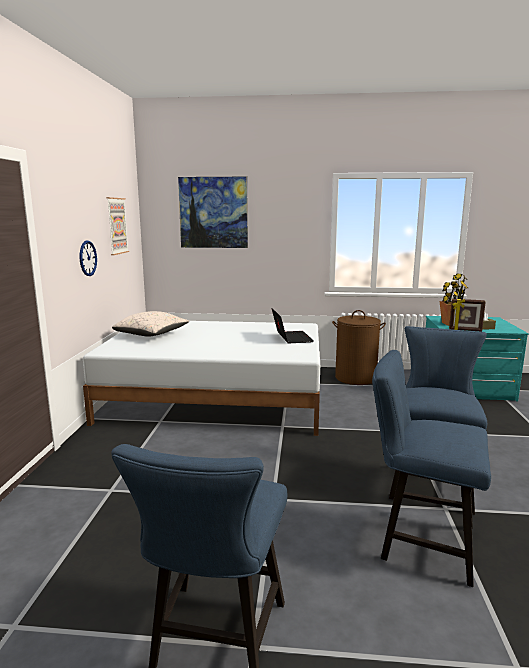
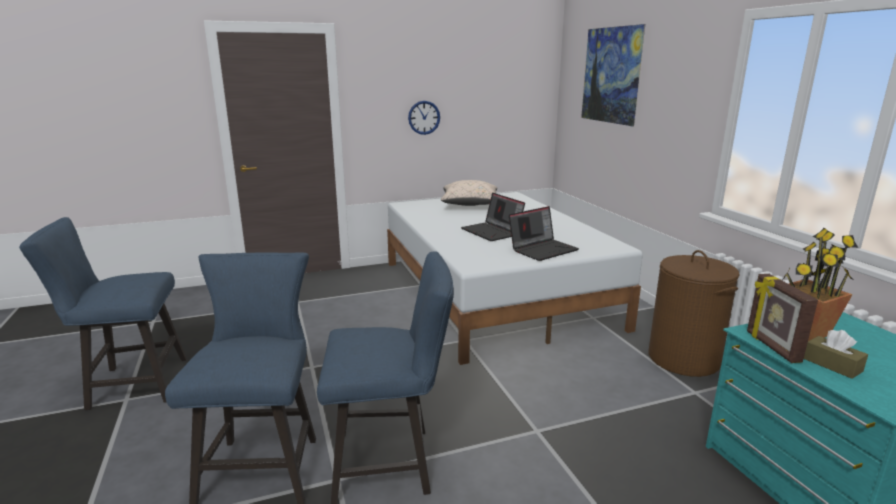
camera: 65 degrees right, 5 degrees up
(117, 226) = (493, 88): picture -> none
(236, 341) = (492, 232): none -> laptop

